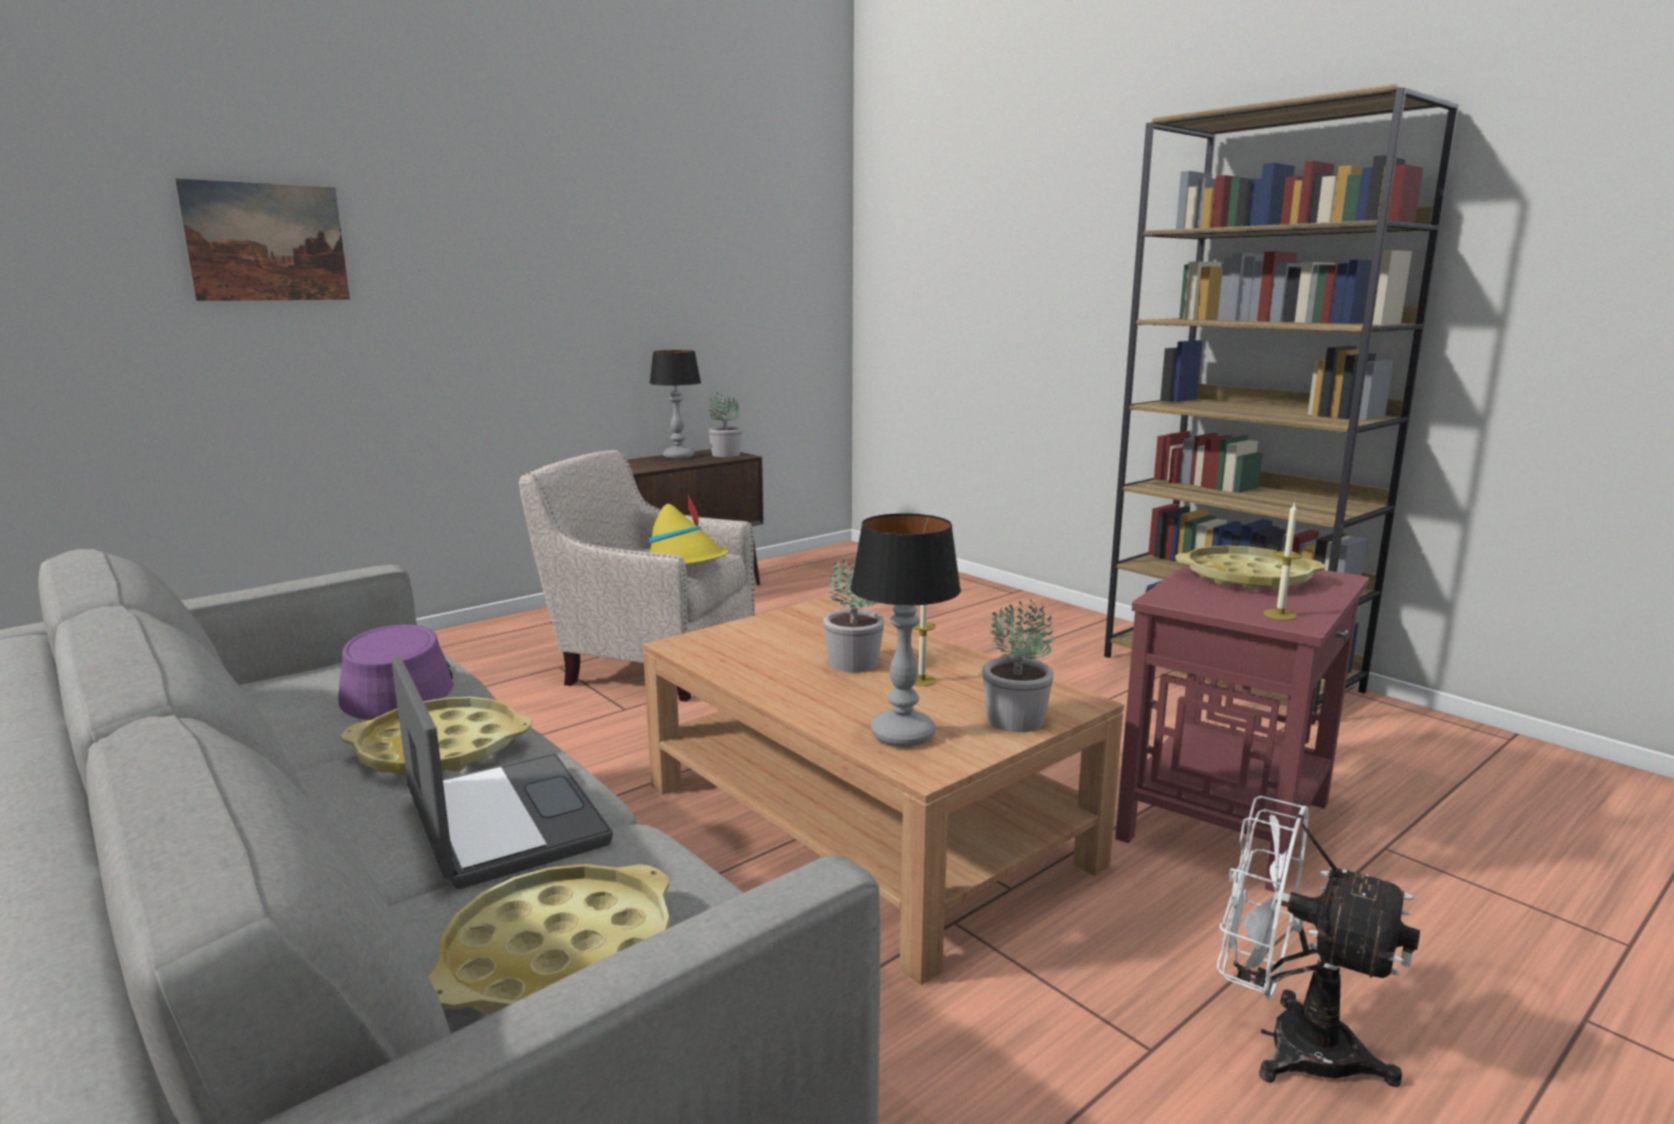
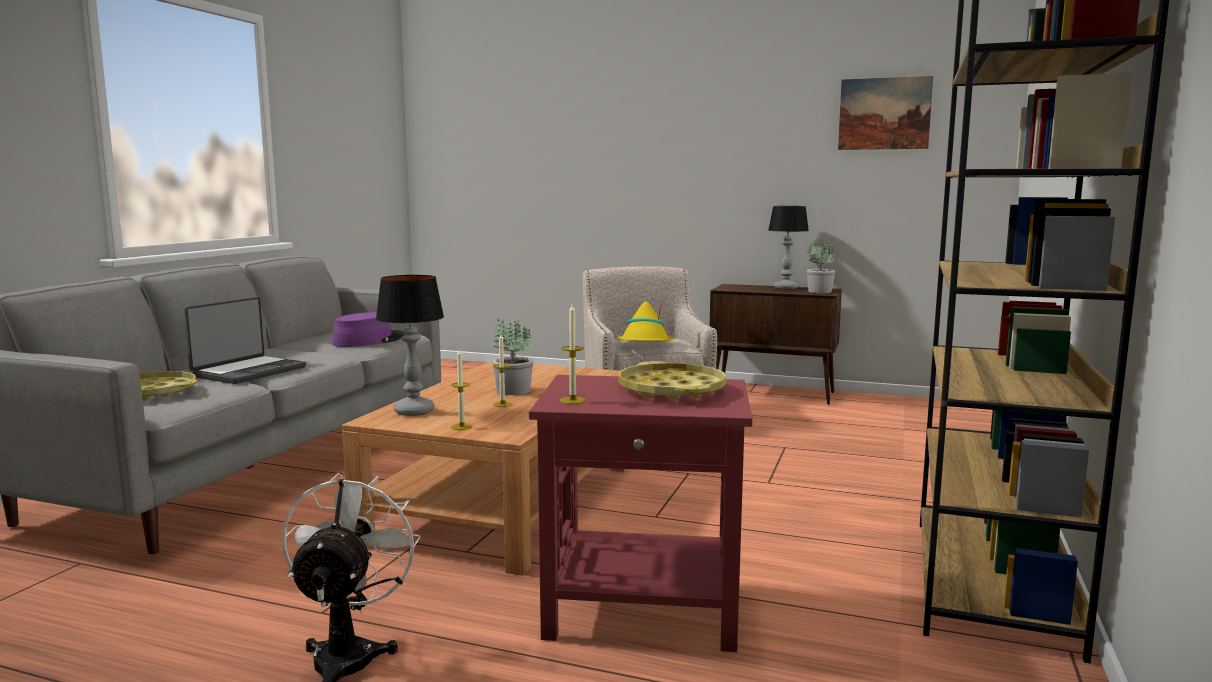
camera: 60 degrees right, 5 degrees down
(267, 242) = (554, 136): picture -> picture (884, 113)
(440, 749) = (310, 355): yellow tray -> none
(1016, 720) = (461, 427): potted plant -> candle

